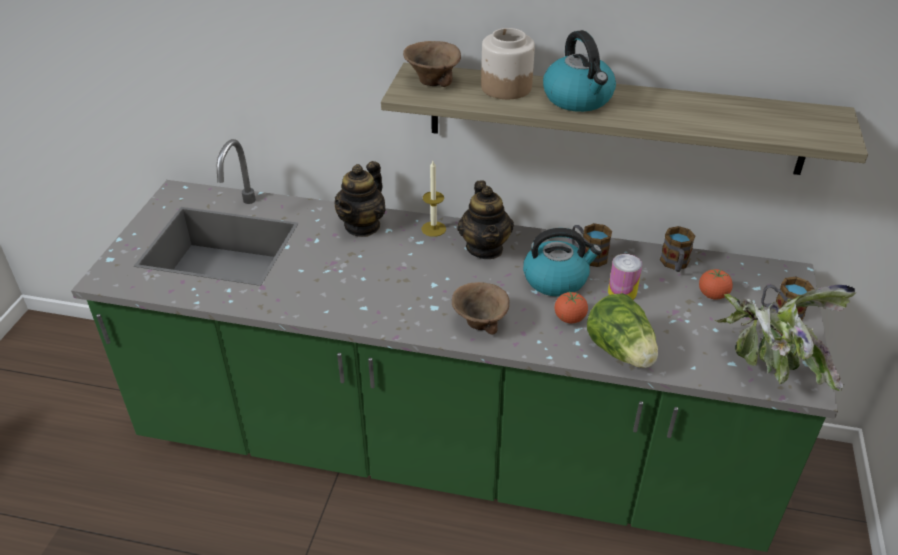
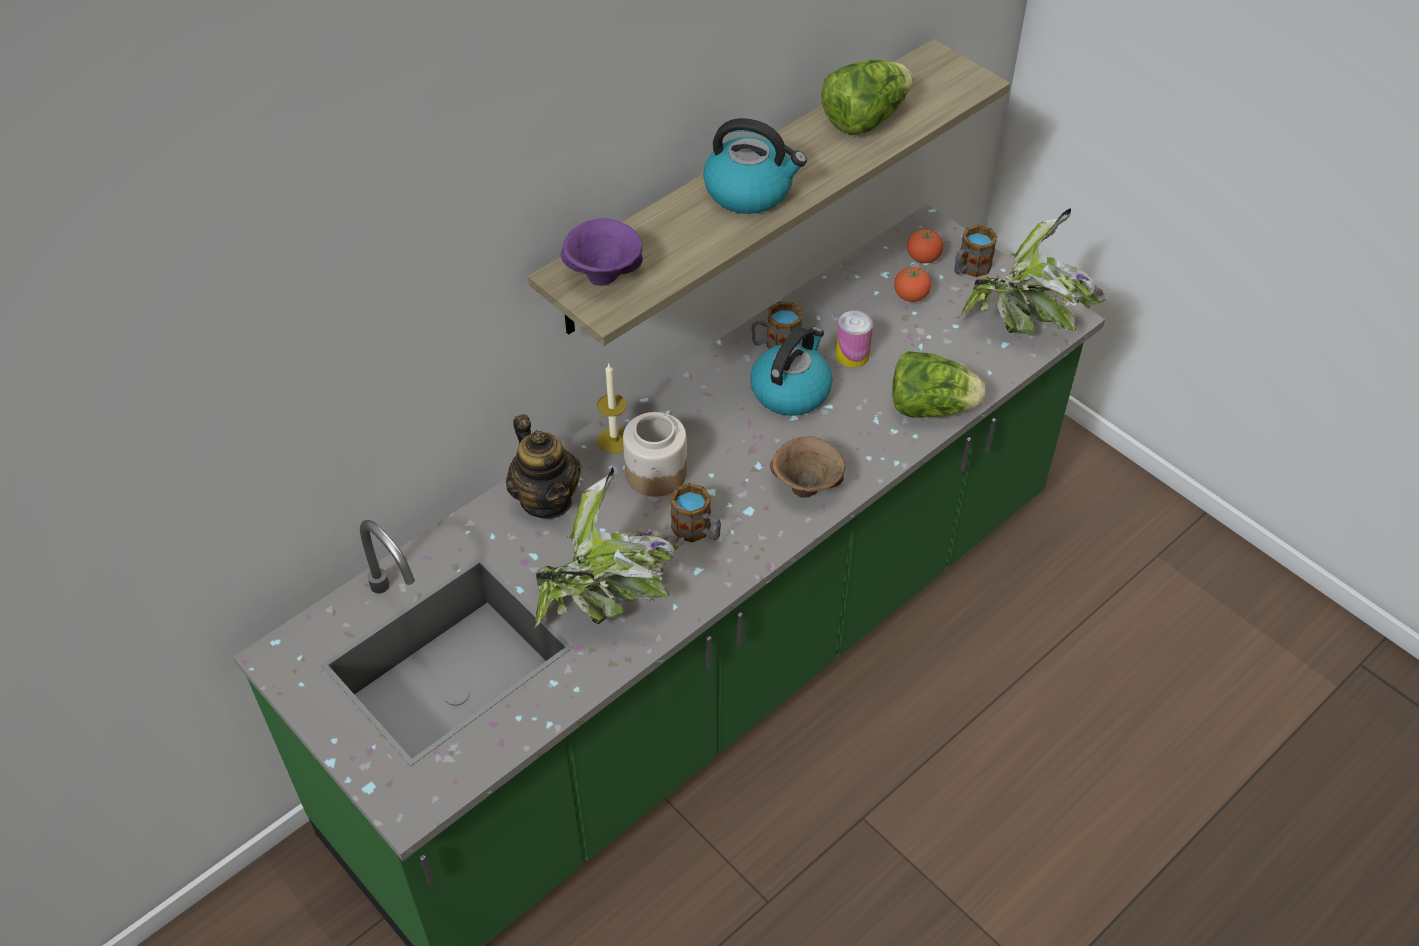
camera: 55 degrees left, 10 degrees up
(307, 283) = (608, 601): none -> potted plant
(431, 82) = (602, 277): brown bowl -> purple bowl
(485, 248) = (689, 416): teapot -> none
(506, 87) = (673, 228): jar -> jar (655, 473)
(569, 318) = (856, 416): tomato -> tomato (923, 258)
(675, 265) = (847, 292): mug -> mug (697, 531)
(718, 112) = (864, 119): none -> lettuce

